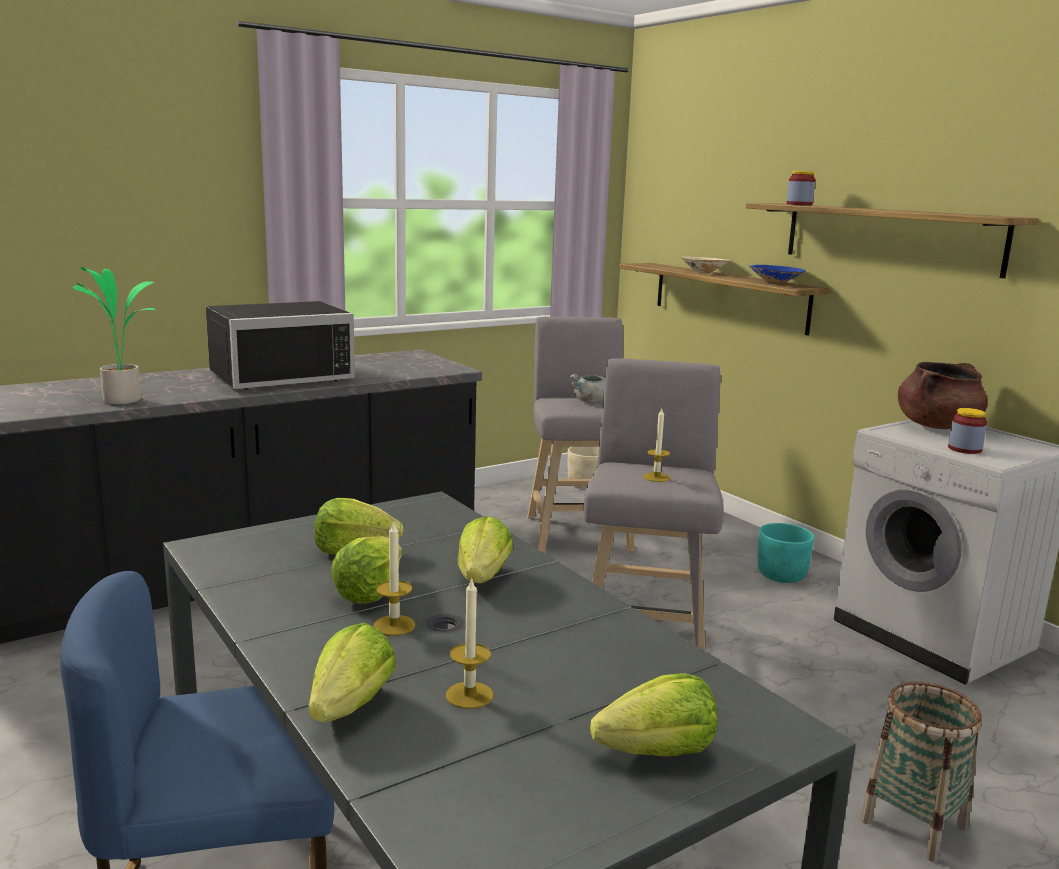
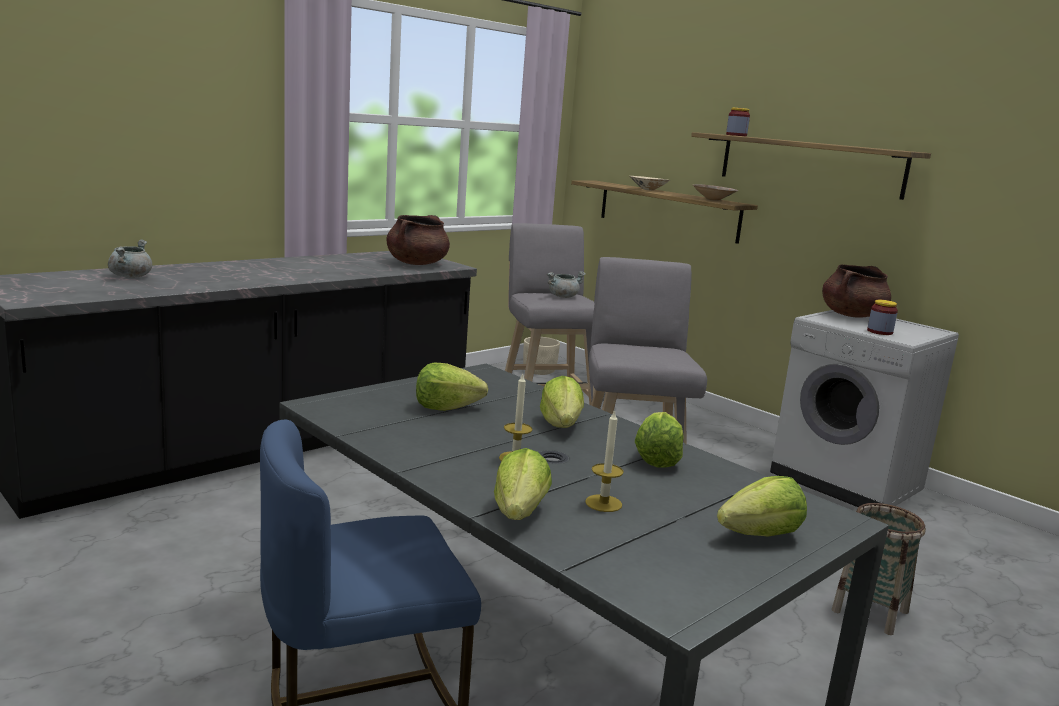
camera: 10 degrees left, 0 degrees up
(78, 389) = (130, 276): none -> grey cooking pot
(122, 400) = (181, 285): potted plant -> none
(279, 376) = (305, 268): black microwave -> none
(369, 593) = (479, 436): lettuce -> lettuce (657, 459)
(414, 367) = (417, 263): none -> brown cooking pot
(656, 477) = (649, 354): candle -> none
(776, 283) = (714, 200): blue bowl -> beige bowl
(782, 576) = (720, 440): turquoise planter -> none

